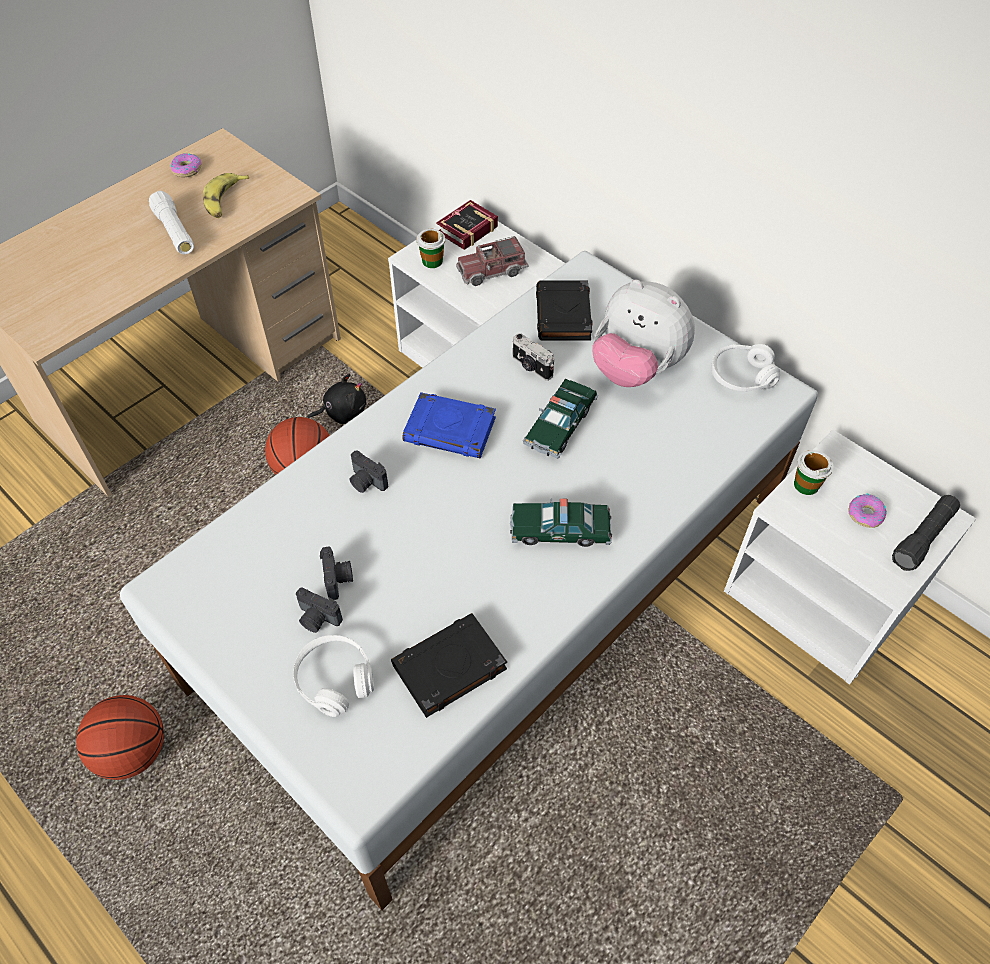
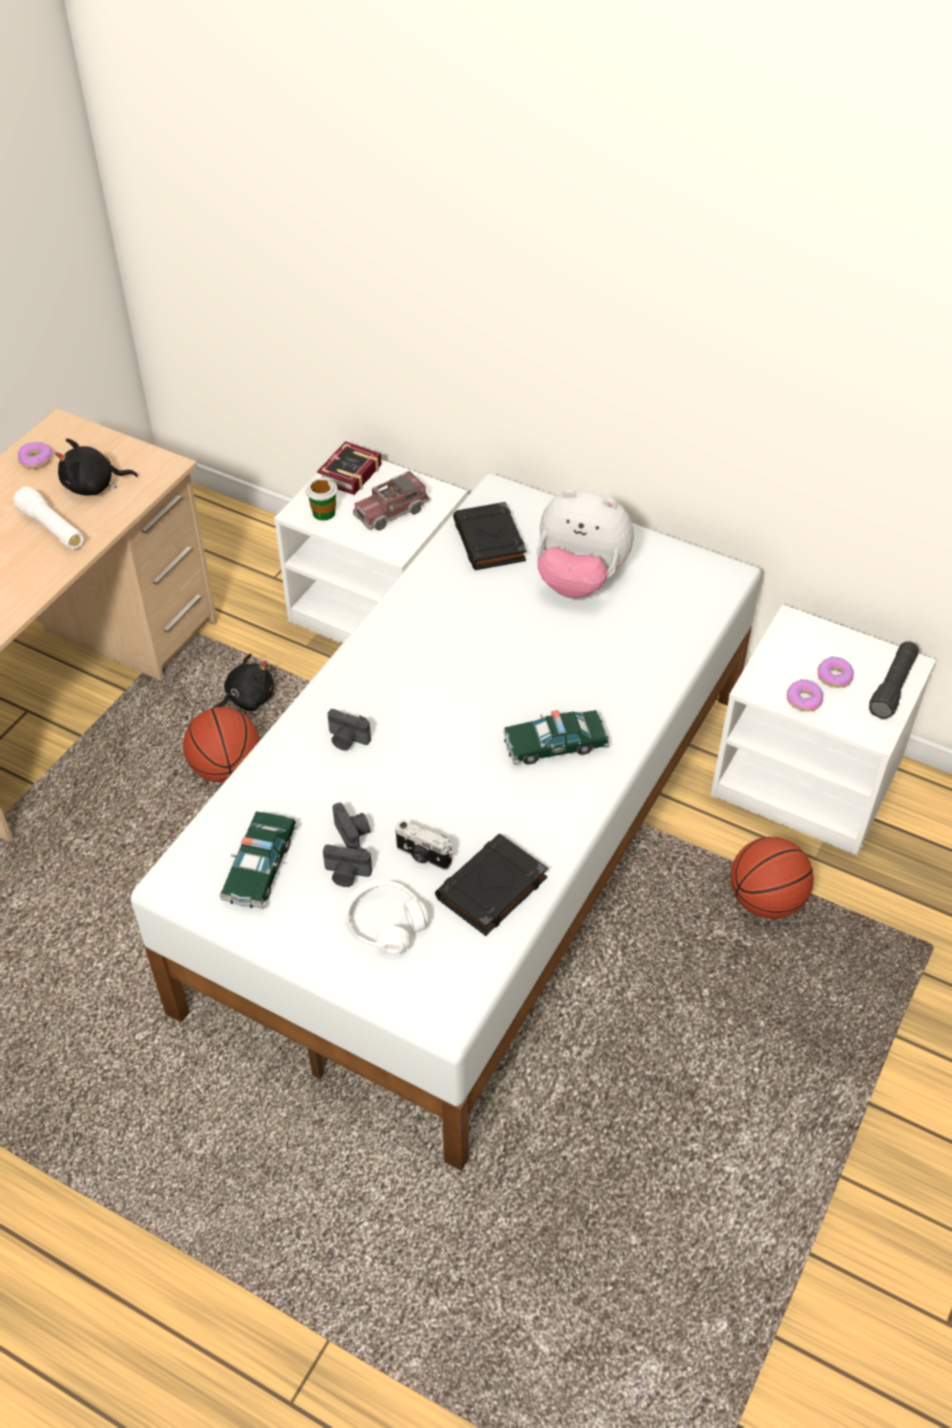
camera: 15 degrees left, 5 degrees down
(133, 751) = (141, 1090): basketball -> basketball (765, 900)
(225, 201) = (94, 486): banana -> black plush toy
(451, 430) = (414, 674): blue book -> none
(531, 367) = (474, 598): camera -> camera (423, 856)
(560, 425) = (522, 647): toy car -> toy car (260, 866)
(741, 376) = (684, 568): white headphones -> none
(806, 484) = (772, 660): cup -> none
(828, 532) = (804, 699): none -> donut

